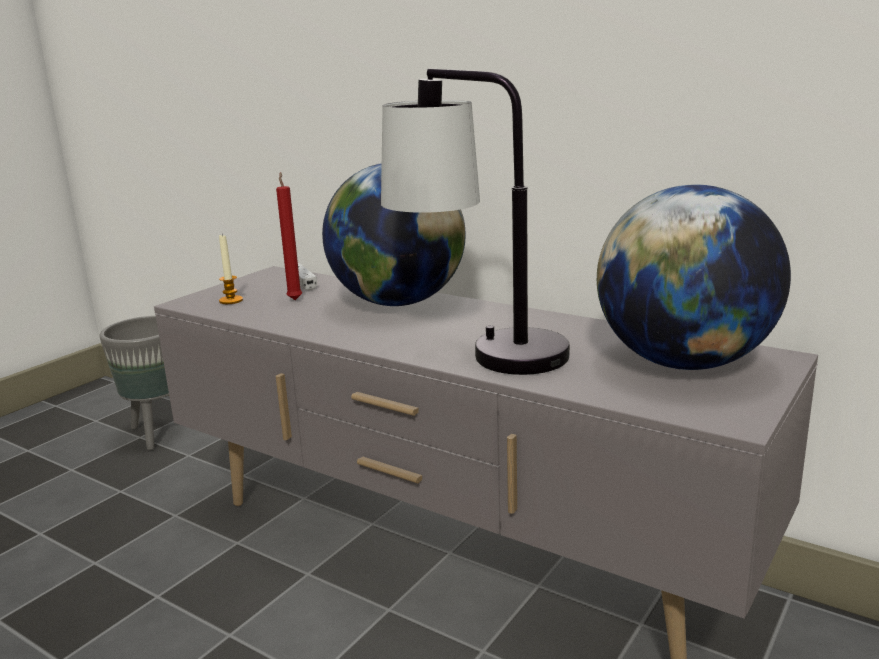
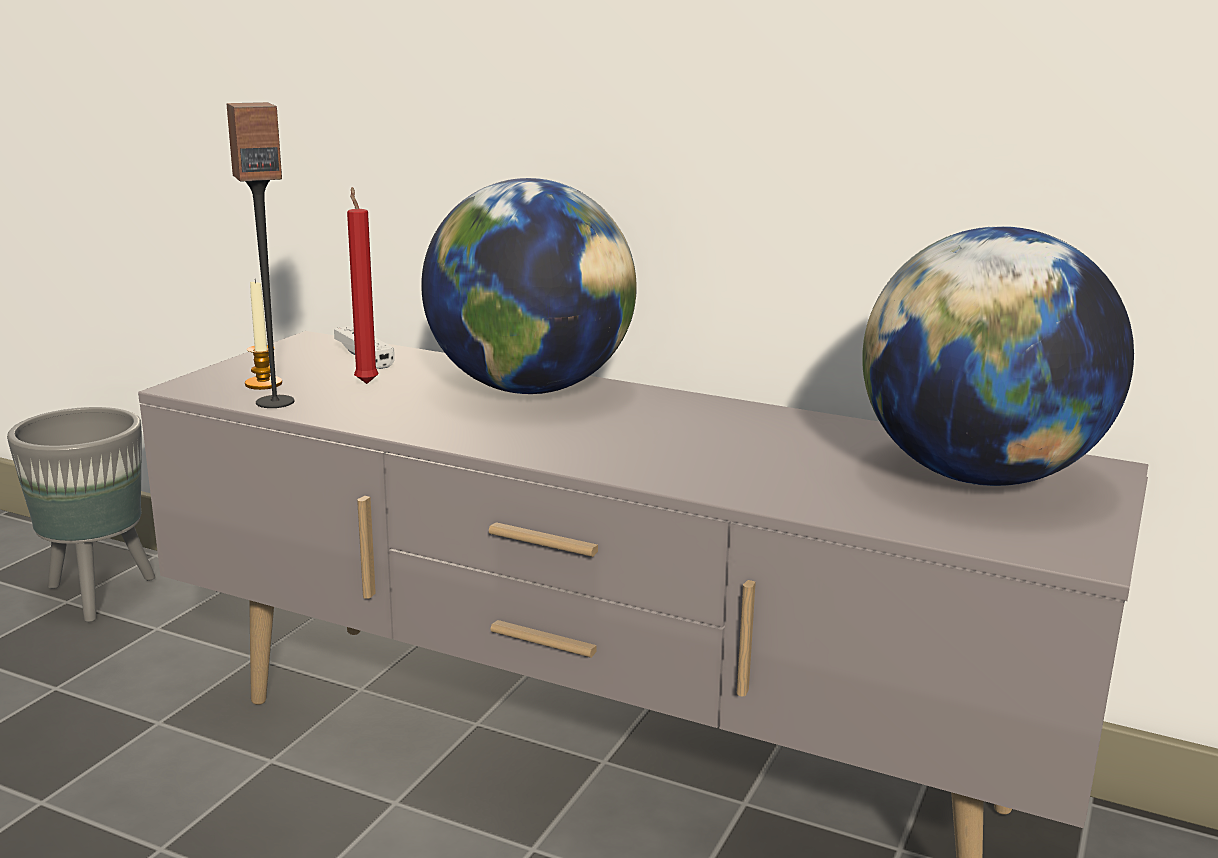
camera: 10 degrees left, 0 degrees up
(232, 312) = (275, 402): none -> speaker
(478, 352) = (682, 462): table lamp -> none

